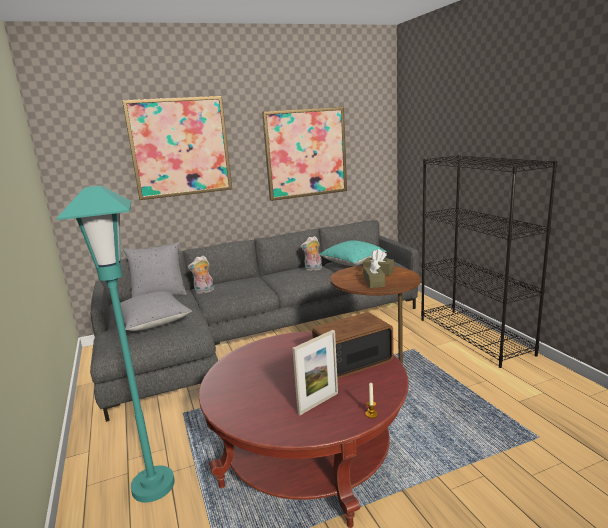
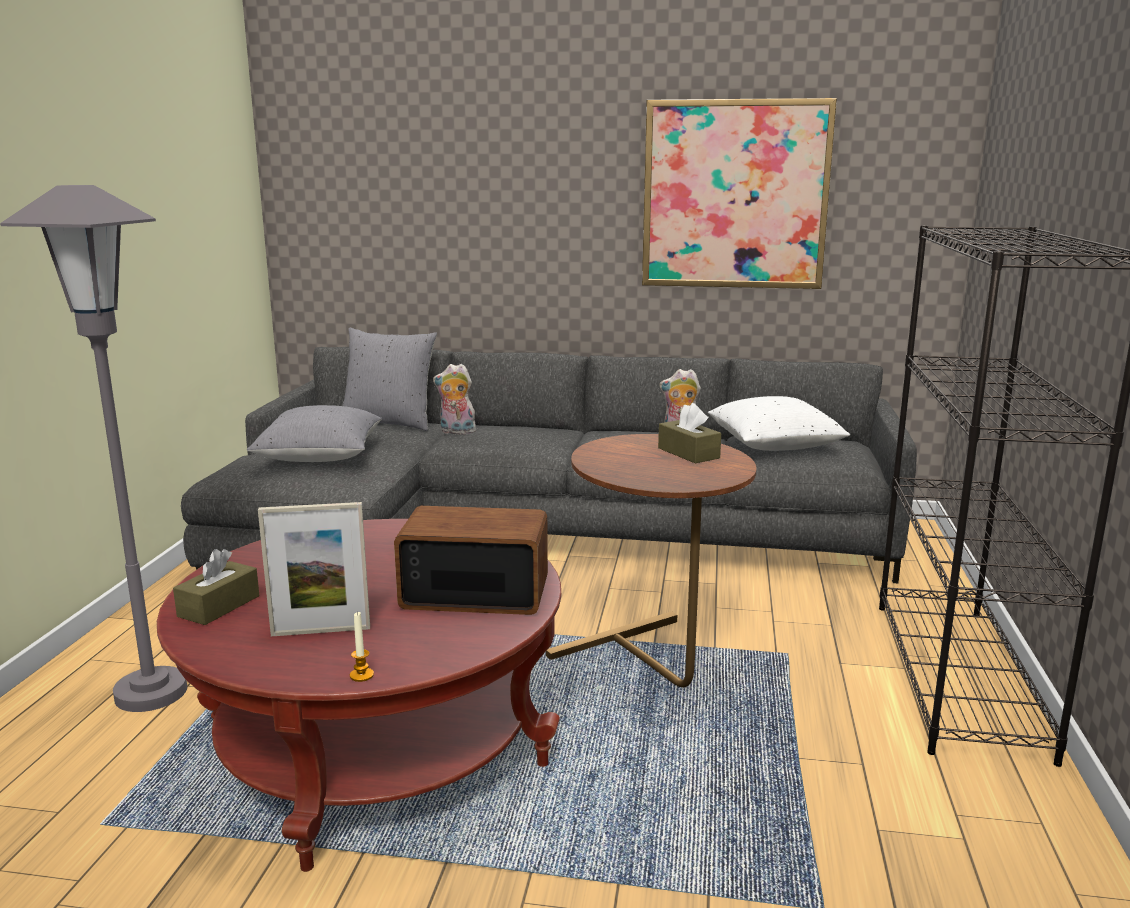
camera: 30 degrees right, 0 degrees up
(153, 485) = (151, 693): turquoise floor lamp -> grey floor lamp
(180, 147) = (480, 160): picture -> none
(353, 263) = (774, 446): turquoise pillow -> white pillow
(374, 282) = (642, 467): brown tissue box -> brown tissue box (219, 606)

